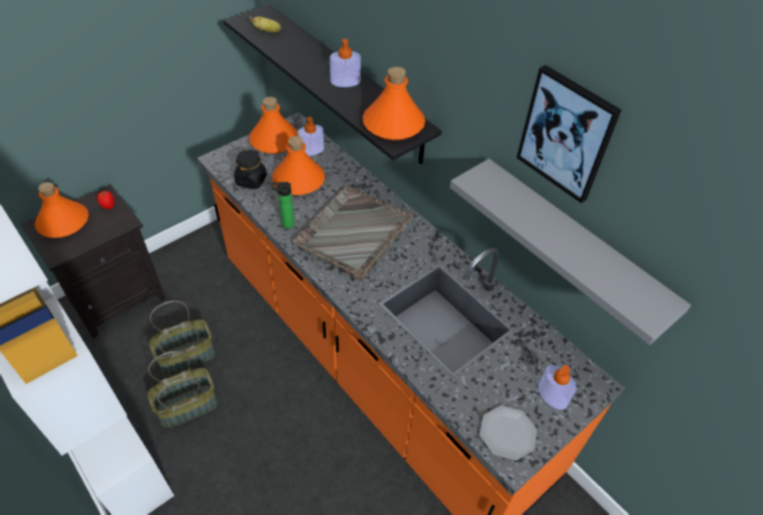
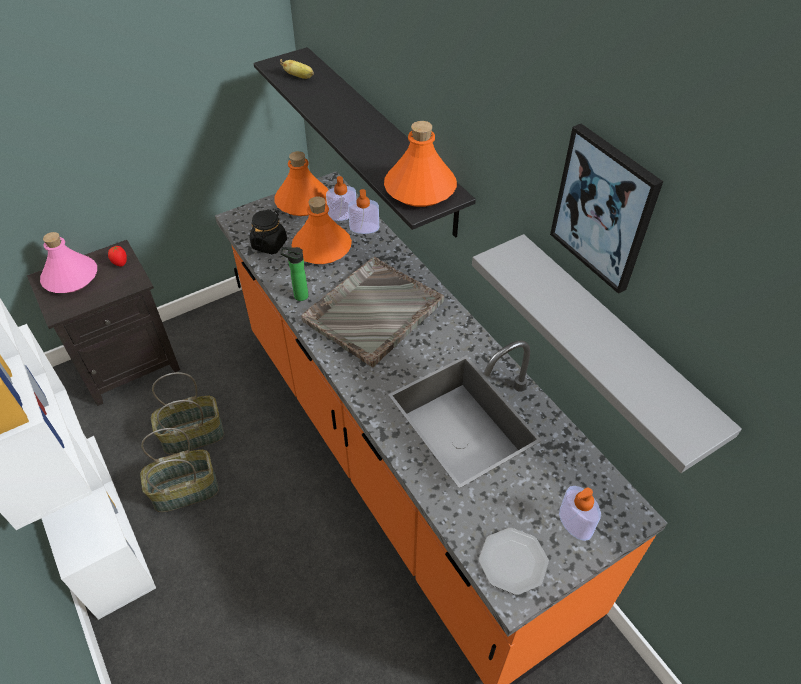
camera: 10 degrees right, 0 degrees up
(63, 222) = (71, 277): orange bottle -> pink bottle
(345, 82) = (375, 137): soap dispenser -> soap dispenser (364, 228)

